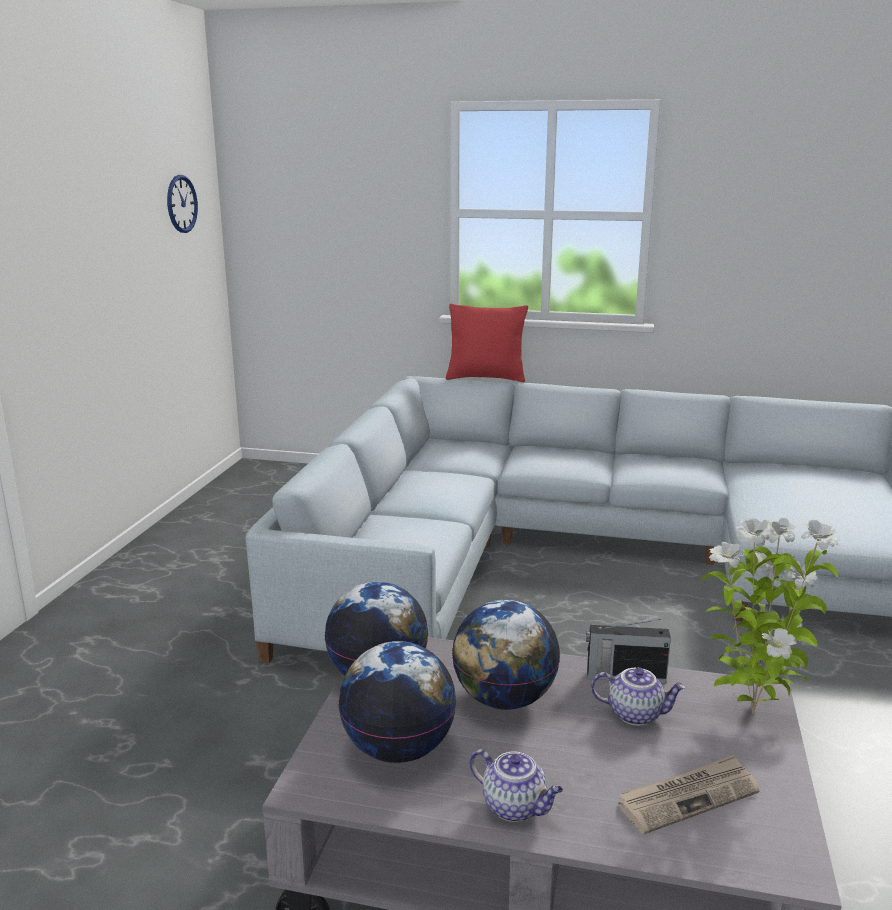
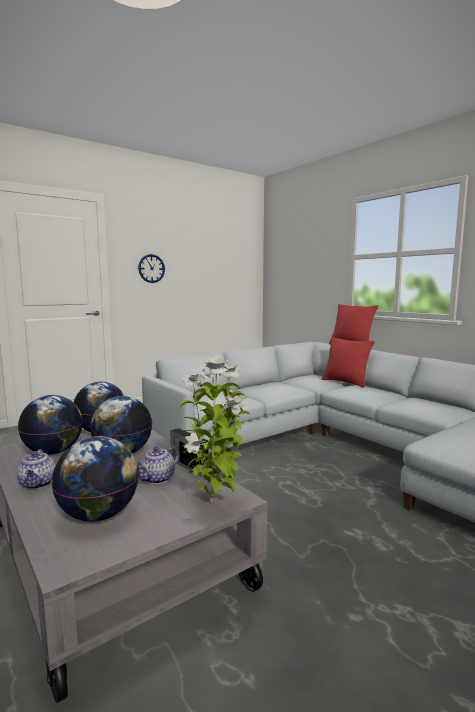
camera: 40 degrees right, 10 degrees down
(181, 204) = (234, 257): wall clock -> wall clock (151, 268)
(506, 446) = (345, 382): none -> red pillow
(635, 714) = (158, 479): teapot -> teapot turned 75 degrees clockwise
(688, 797) = (99, 515): newspaper -> globe

